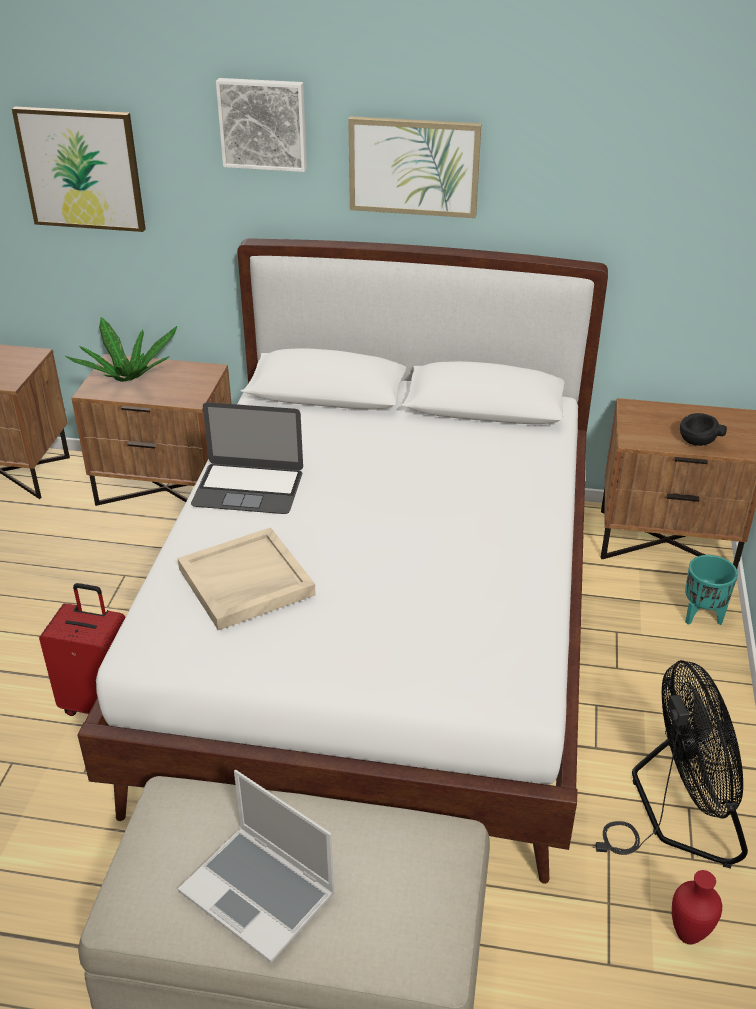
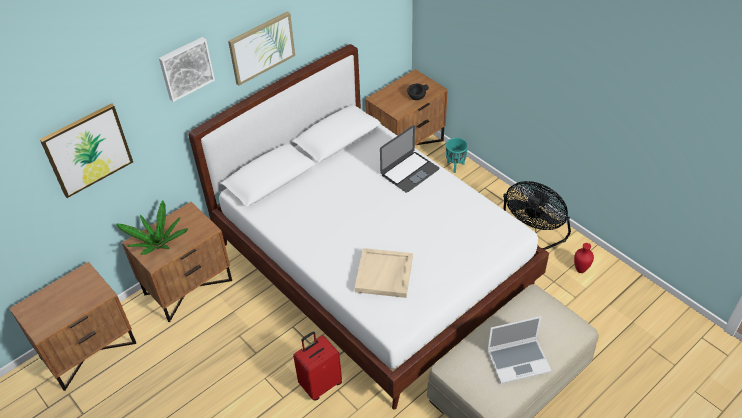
camera: 50 degrees left, 10 degrees up
(248, 488) = (318, 243): laptop -> laptop (409, 172)

